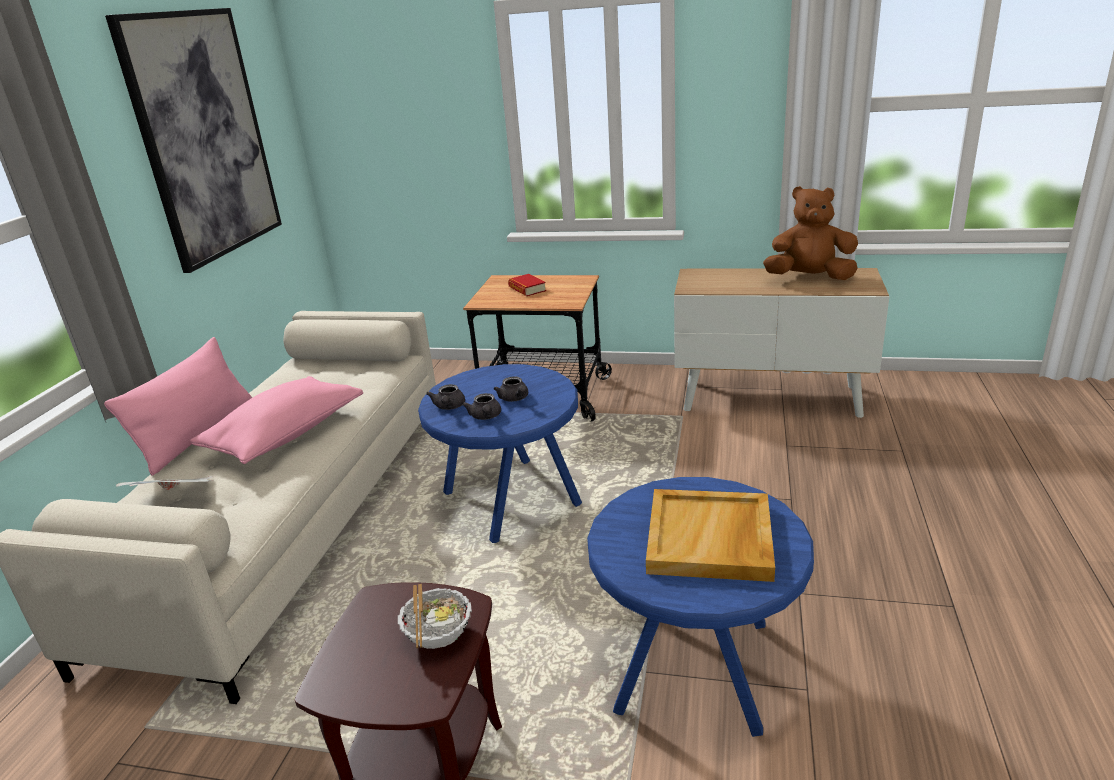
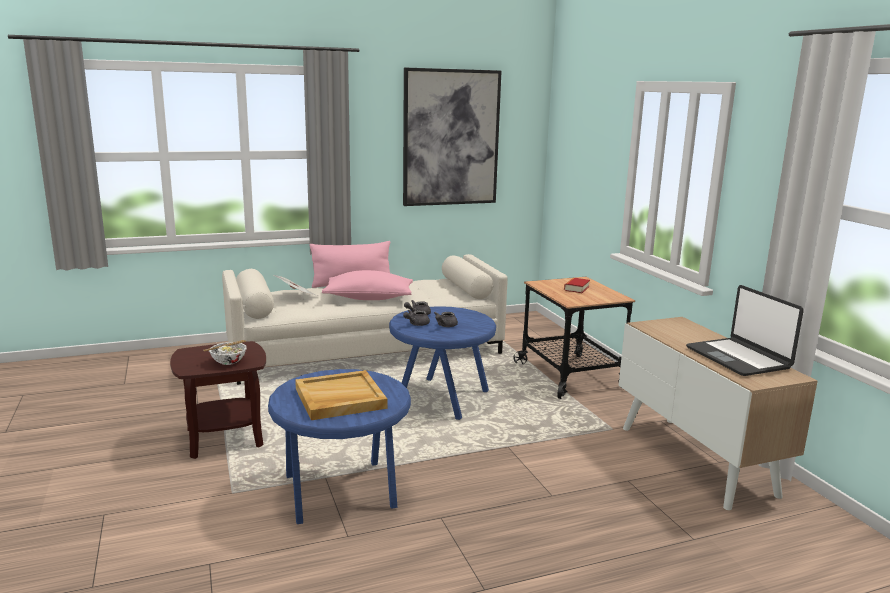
camera: 55 degrees right, 10 degrees down
(809, 278) = (738, 358): brown plush toy -> laptop

